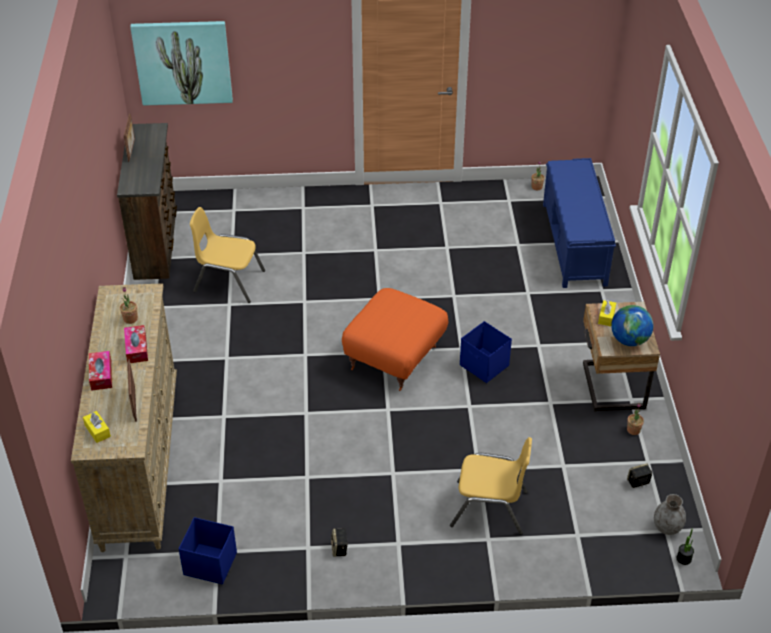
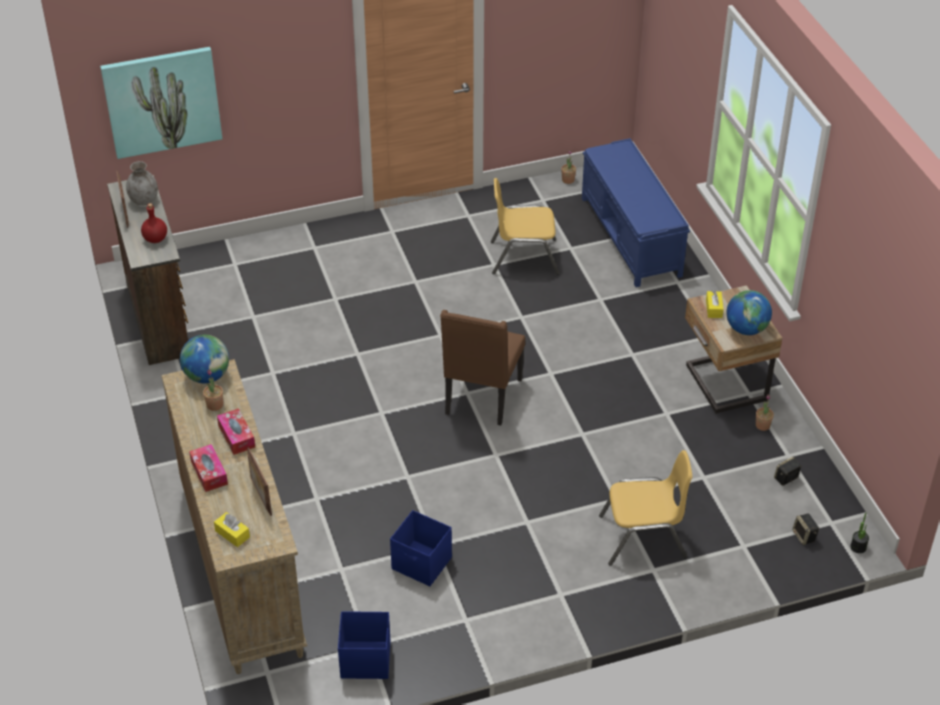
camera: 15 degrees left, 0 degrees up
(134, 293) = (207, 376): none -> globe
(147, 174) = (156, 239): none -> red bottle
(229, 281) = (262, 347): yellow chair -> yellow chair (524, 257)
(340, 549) = (500, 614): speaker -> speaker (804, 536)
(394, 358) = (482, 398): orange ottoman -> brown chair
(484, 366) = (583, 388): blue storage box -> blue storage box (422, 564)
(667, 527) = (831, 519): grey vase -> grey vase (144, 200)

